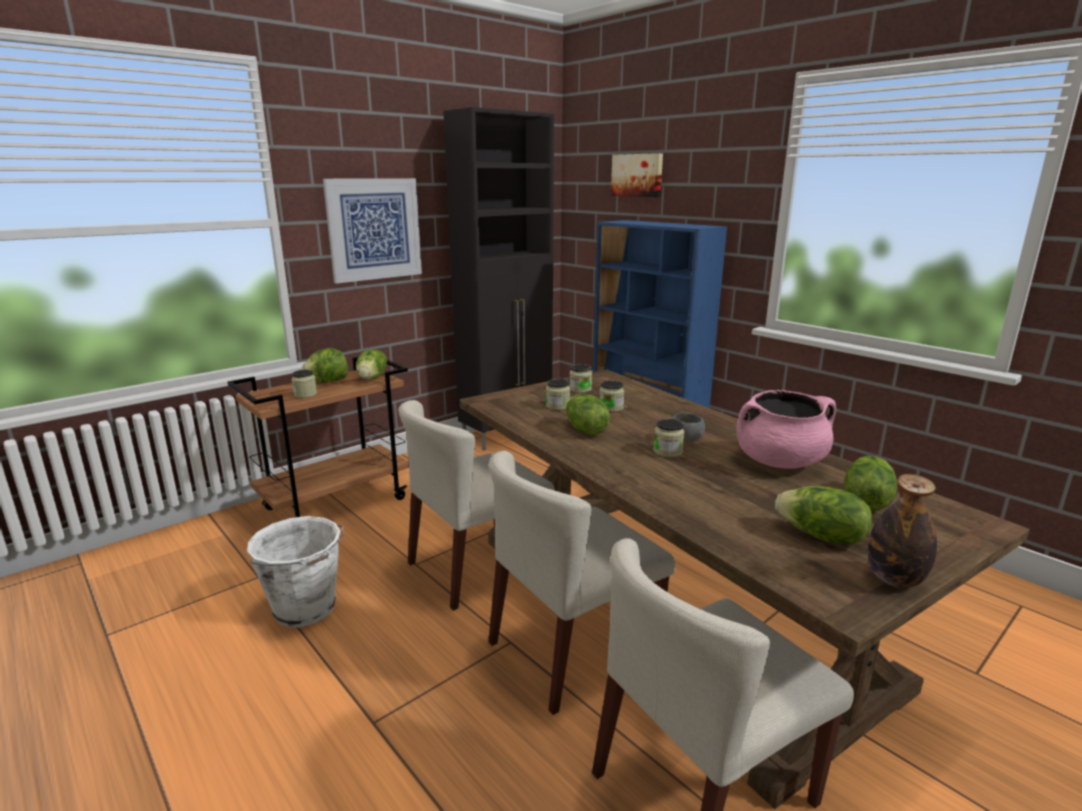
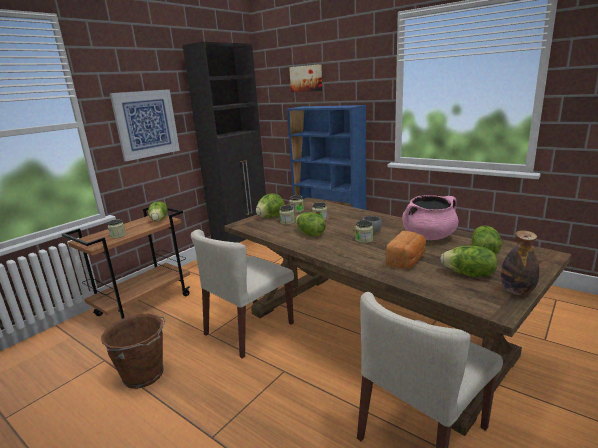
camera: 10 degrees left, 0 degrees up
(306, 610) = (144, 375): white bucket -> brown bucket
(327, 382) = (130, 226): lettuce -> lettuce (270, 217)
(572, 650) = (323, 368): beige chair -> none
(723, 497) = (407, 261): none -> bread

